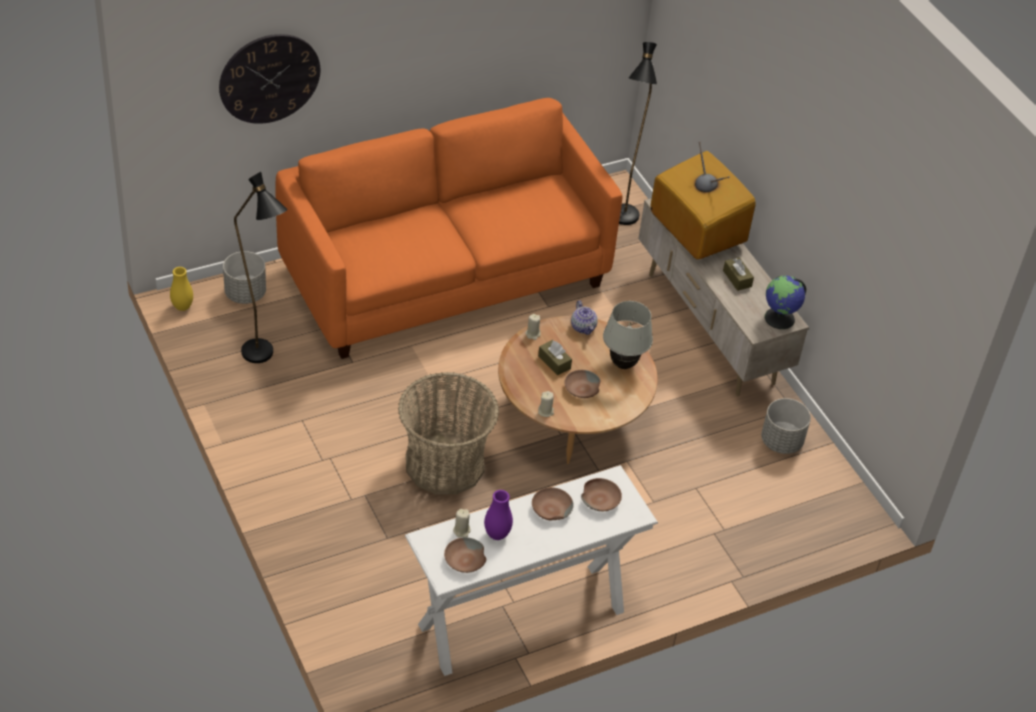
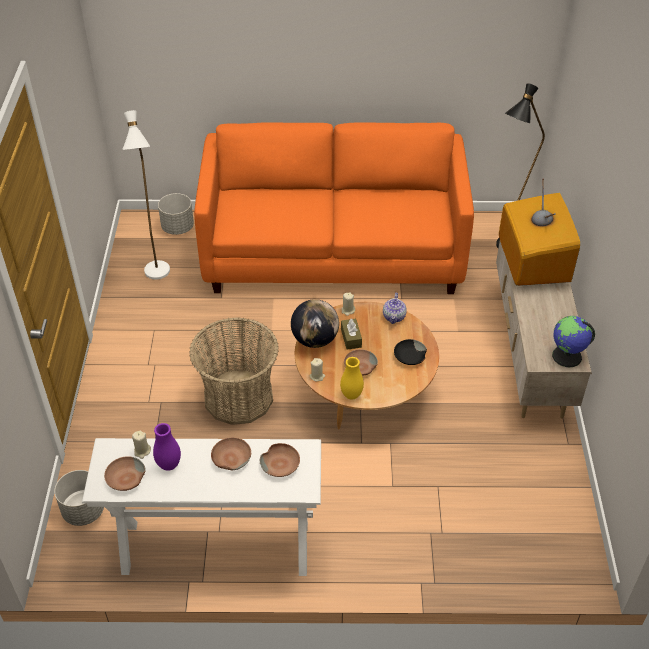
camera: 30 degrees right, 0 degrees up
(182, 307) = (128, 225): yellow vase -> yellow vase (351, 395)
(264, 359) = (158, 277): black floor lamp -> white floor lamp
(269, 78) = (199, 49): wall clock -> none
(519, 375) = (315, 340): none -> globe
(623, 364) = (409, 357): white table lamp -> black bowl
(737, 278) = (546, 311): brown tissue box -> none
(781, 442) = (540, 470): grey planter -> grey planter (83, 511)

